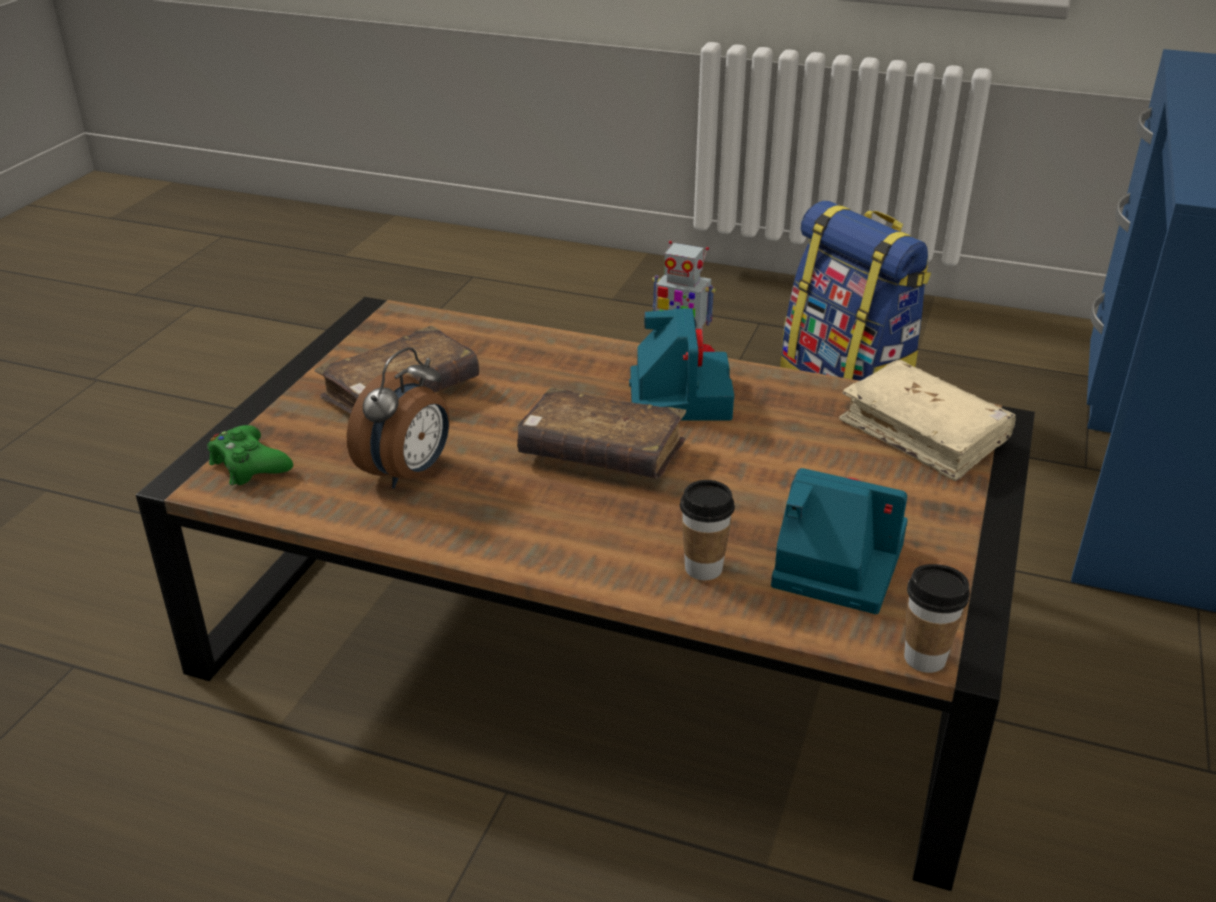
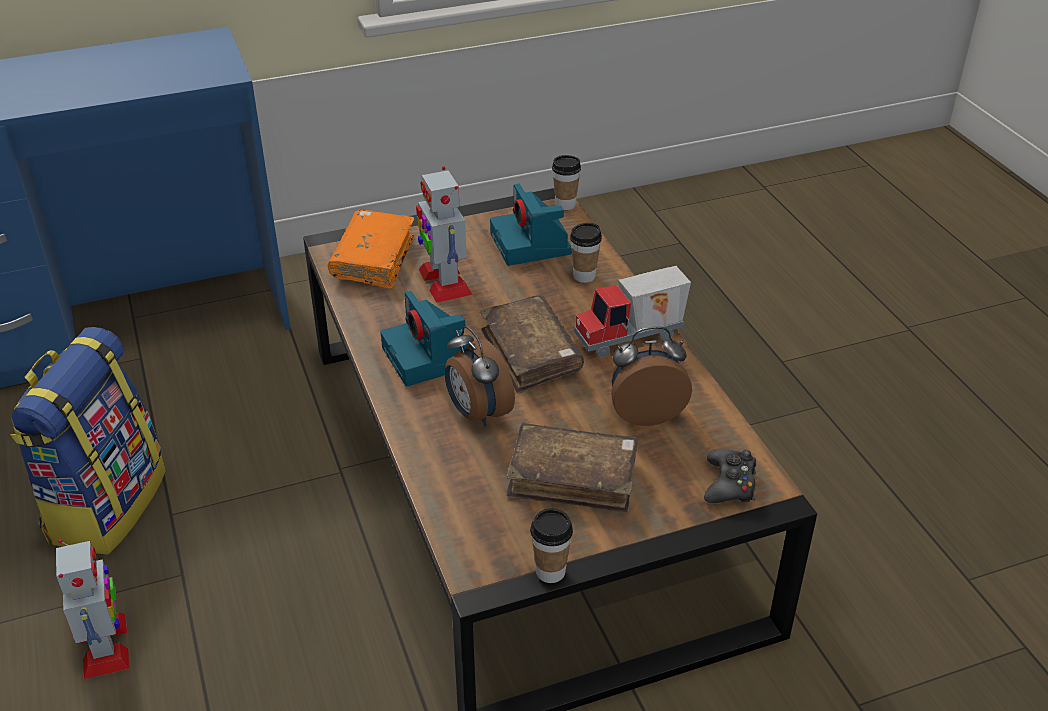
camera: 130 degrees left, 5 degrees up
(249, 465) = (730, 484): green game controller -> black game controller
(334, 339) = (550, 572): none -> cup
(529, 532) = (631, 339): none -> toy truck
(557, 385) = (477, 413): none -> alarm clock
(678, 395) = (430, 357): camera -> camera turned 75 degrees counterclockwise
(817, 459) = (444, 281): none -> toy robot
(923, 434) = (373, 259): beige book -> orange book

